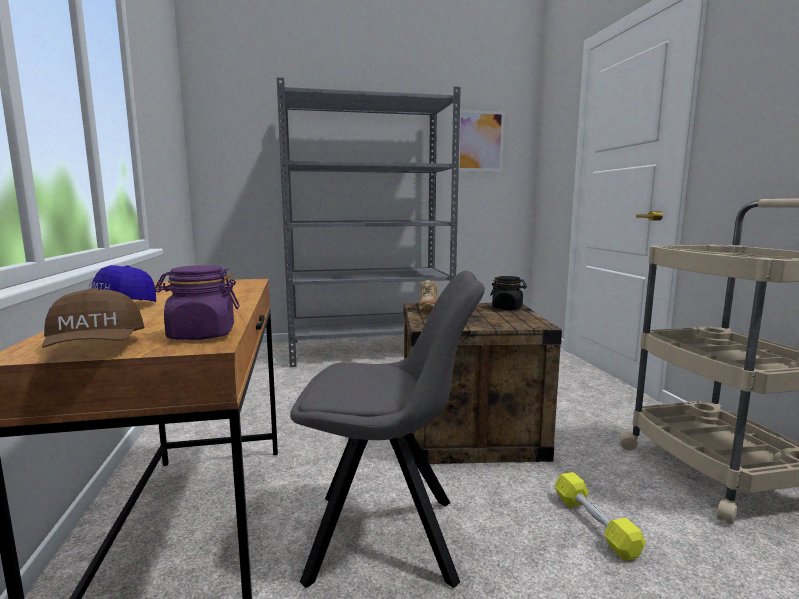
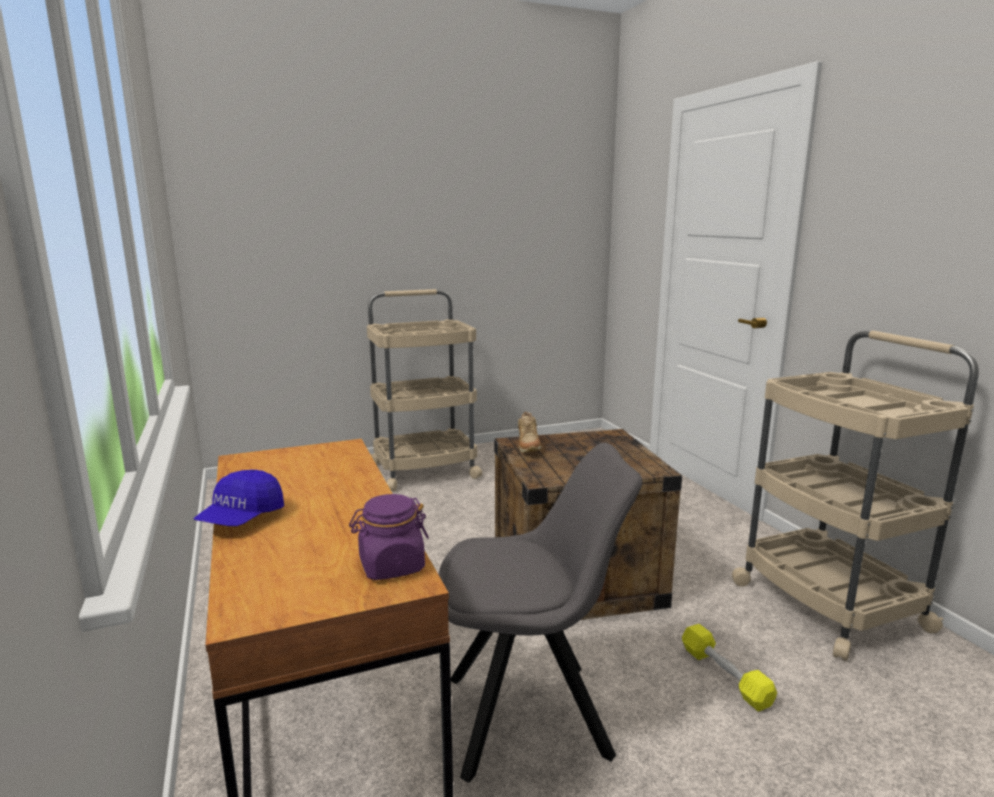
camera: 10 degrees left, 5 degrees up
(95, 348) = (304, 599): brown cap -> none
(369, 349) = (424, 471): grey bookcase -> beige cart
(480, 141) = (546, 206): picture -> none
(507, 308) = (613, 441): black jar -> none

